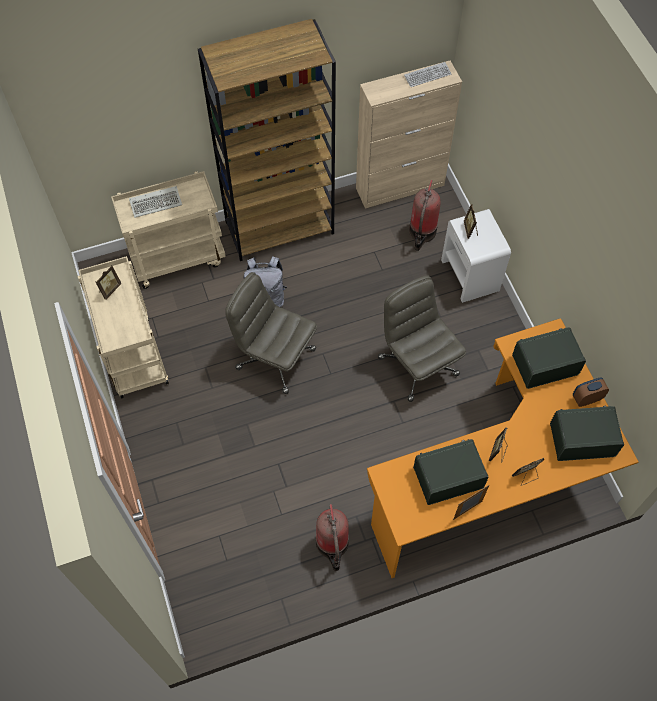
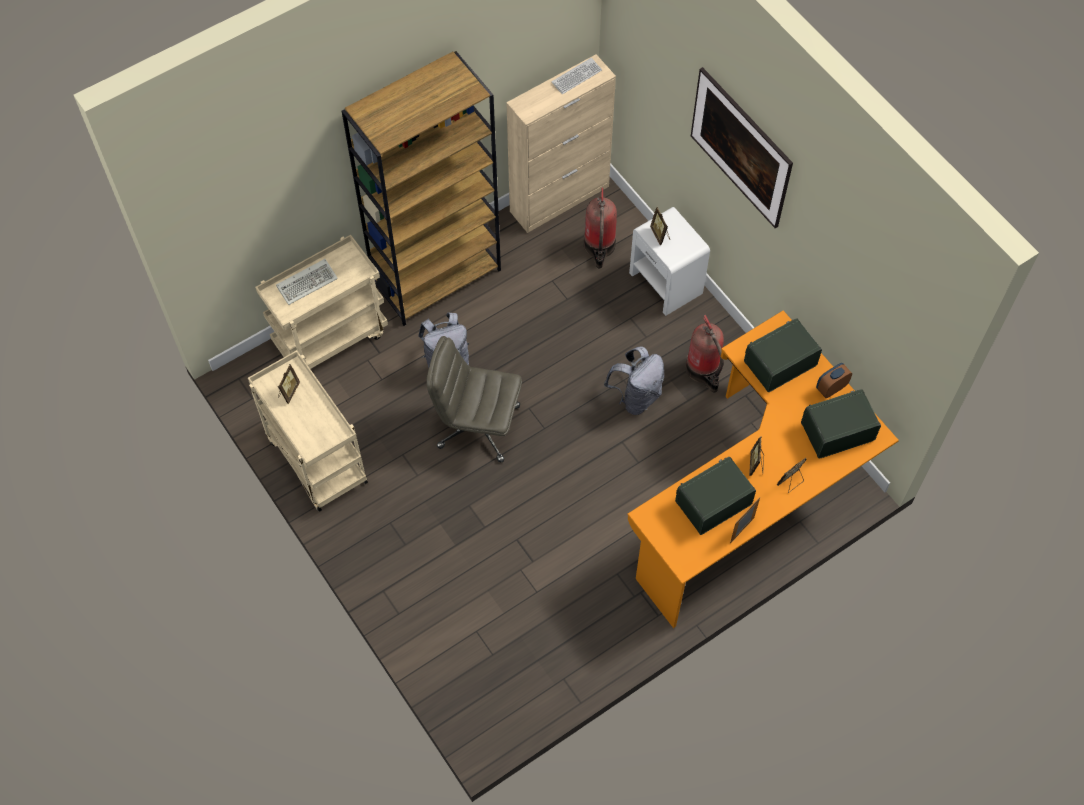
camera: 15 degrees left, 0 degrees up
(332, 545) = (601, 610): fire extinguisher -> fire extinguisher (703, 371)
(417, 365) = (636, 396): grey office chair -> grey backpack
(547, 173) = (737, 164): none -> picture

